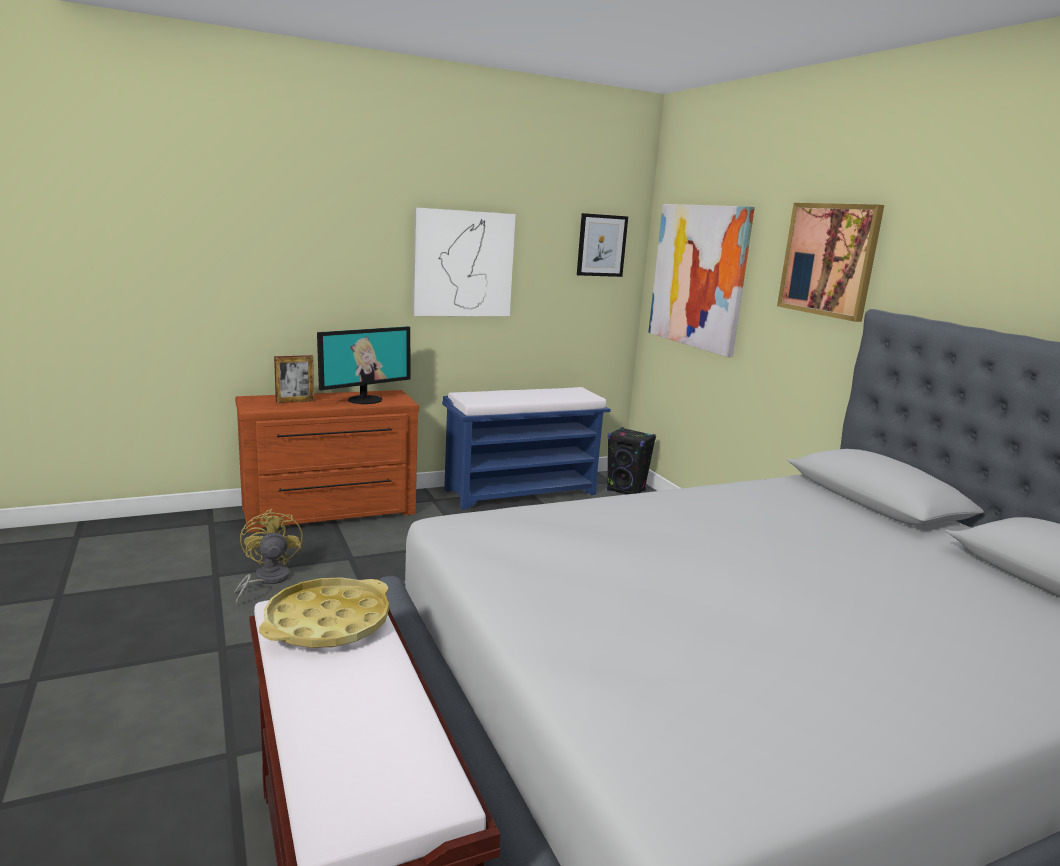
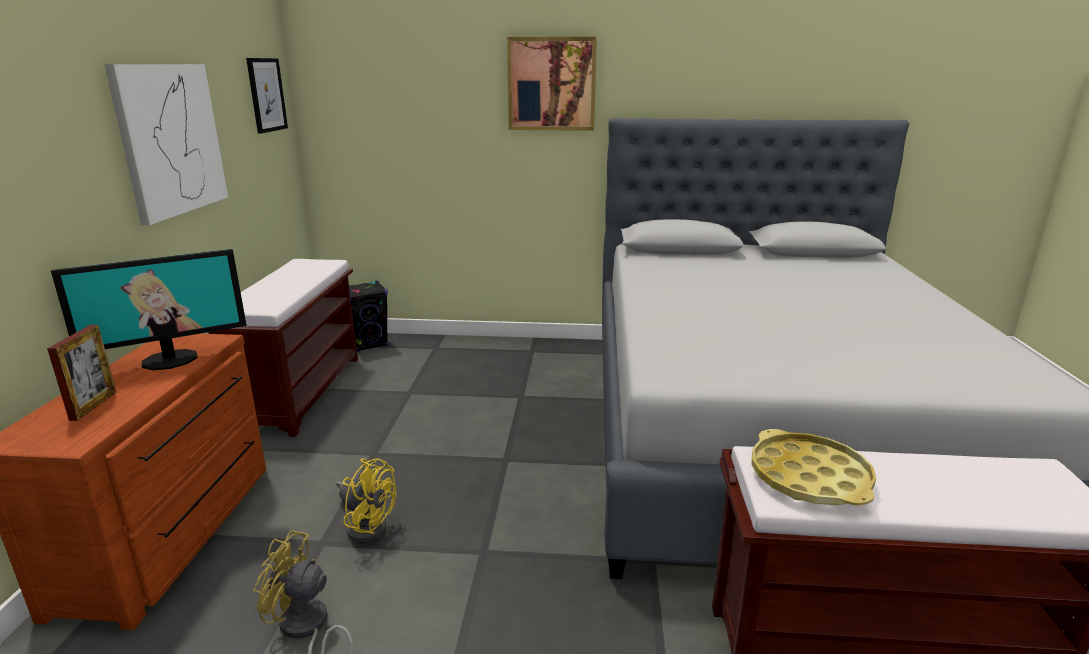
camera: 60 degrees left, 5 degrees up
(364, 400) = (170, 359): monitor -> monitor turned 75 degrees clockwise
(379, 567) = (366, 525): none -> yellow fan
(522, 491) = (300, 391): blue bench -> brown bench
(698, 276) = (390, 115): picture -> none

